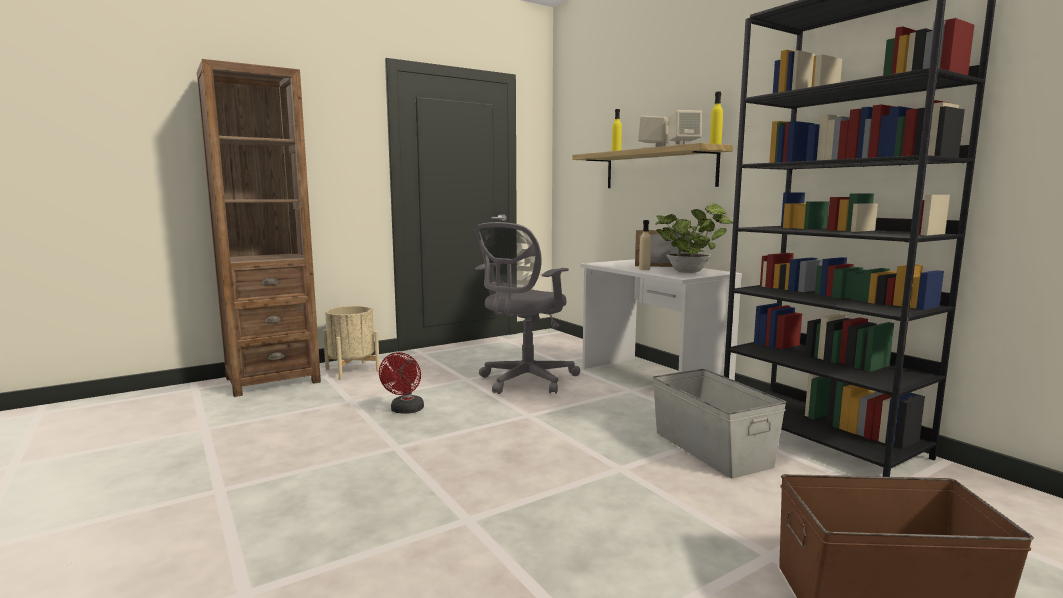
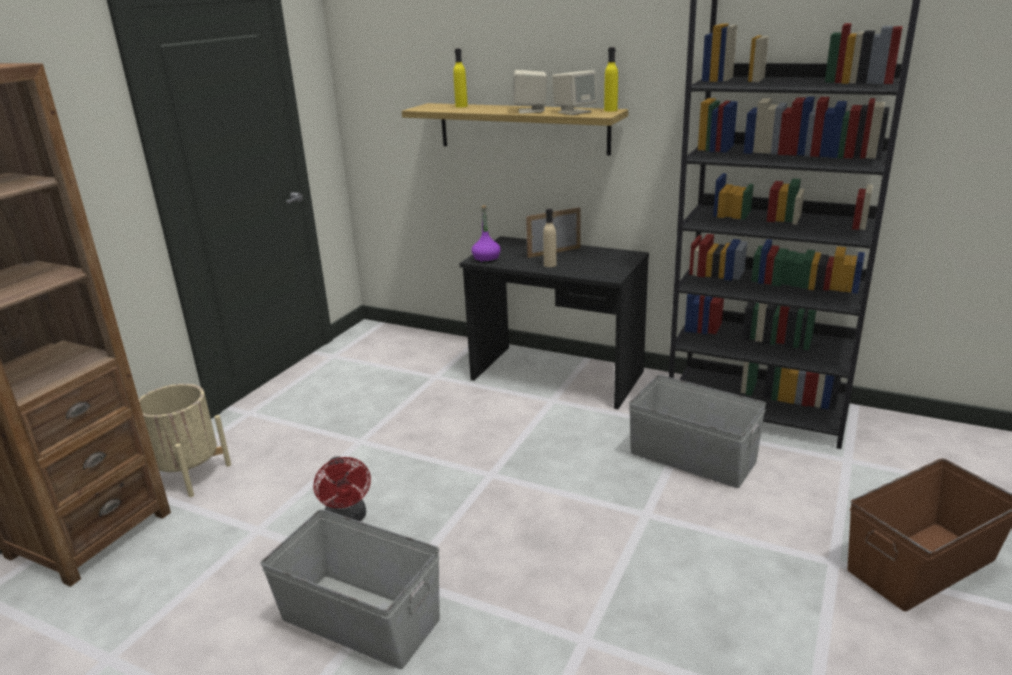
camera: 30 degrees left, 15 degrees up
(343, 457) = (360, 620): none -> grey storage box
(525, 381) = (431, 422): grey office chair -> none
(602, 264) = (486, 260): none -> purple bottle
(651, 379) = (556, 376): white desk -> black desk
(690, 271) = (601, 260): potted plant -> none

